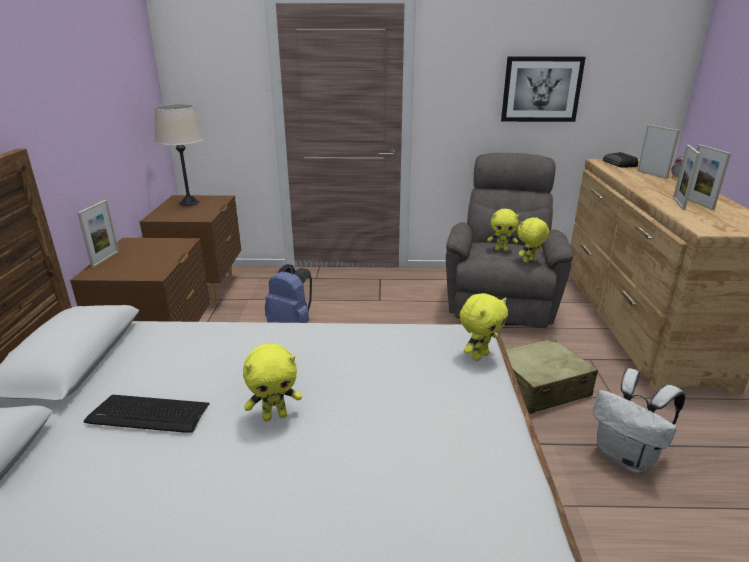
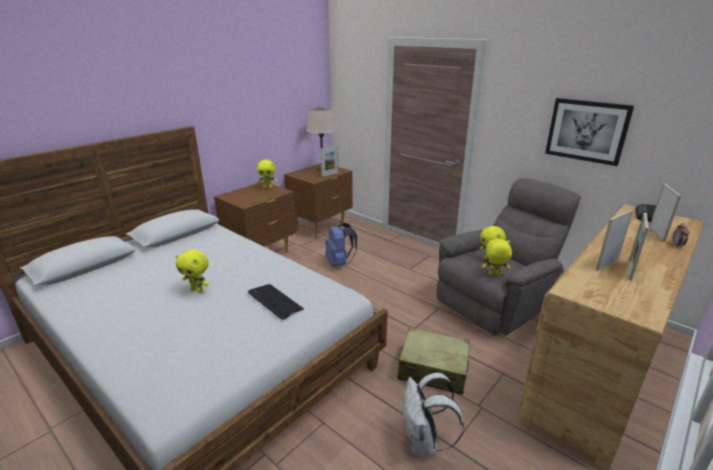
camera: 40 degrees right, 0 degrees up
(105, 259) = (240, 190): picture frame -> picture frame (330, 174)
(149, 415) = (163, 267): keyboard -> keyboard (274, 301)
(479, 356) = (327, 310): yellow plush toy -> yellow plush toy (268, 187)

